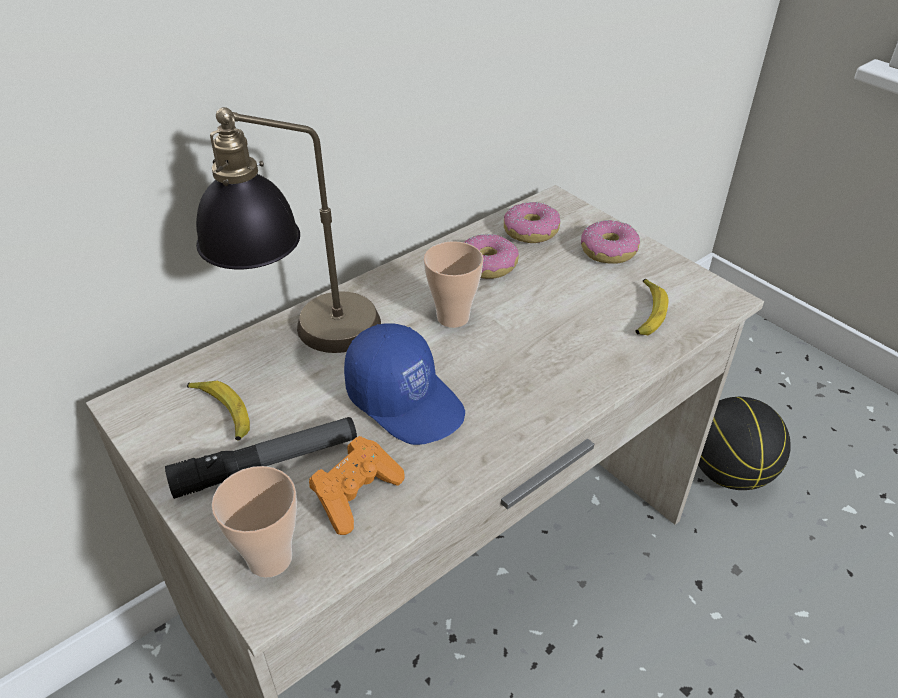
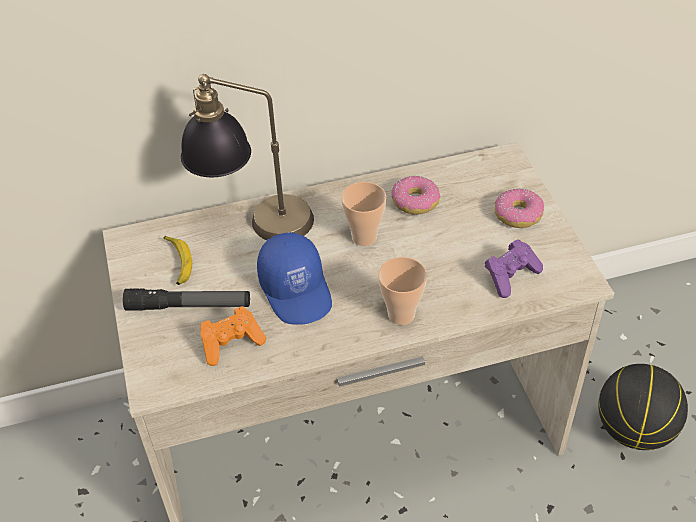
camera: 25 degrees right, 5 degrees up
(270, 558) = (163, 365): cup -> cup (401, 315)
(531, 231) = (468, 180): donut -> none
(647, 313) = (511, 276): banana -> purple game controller

